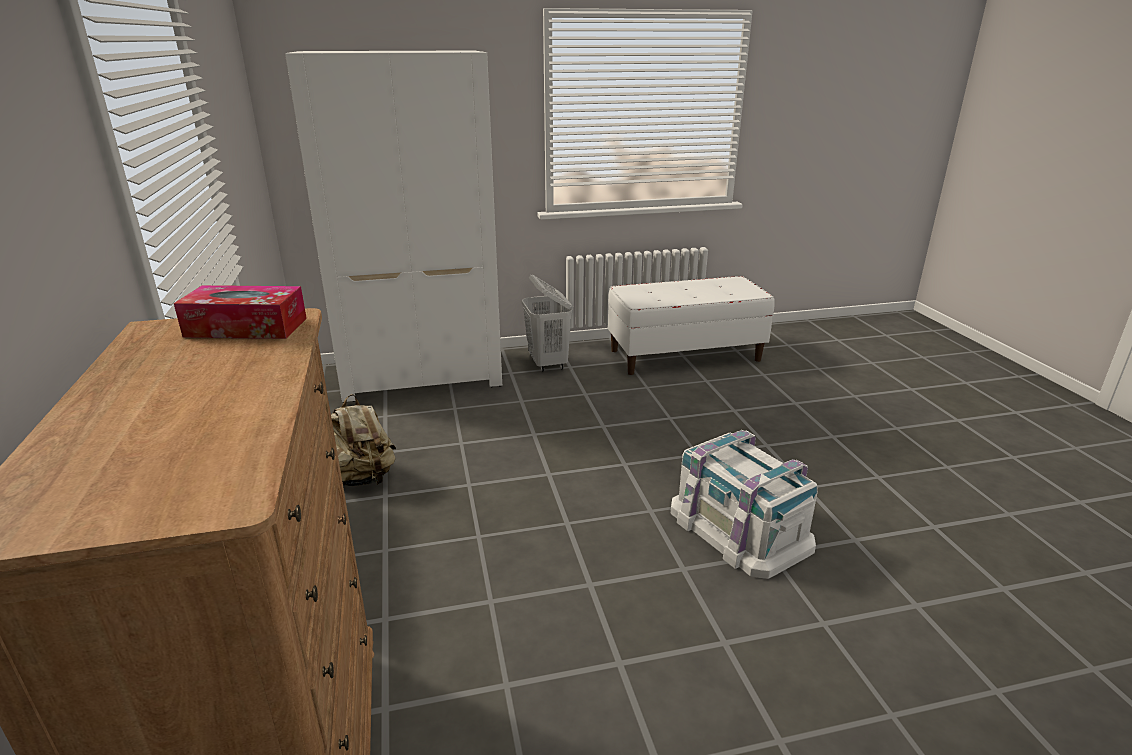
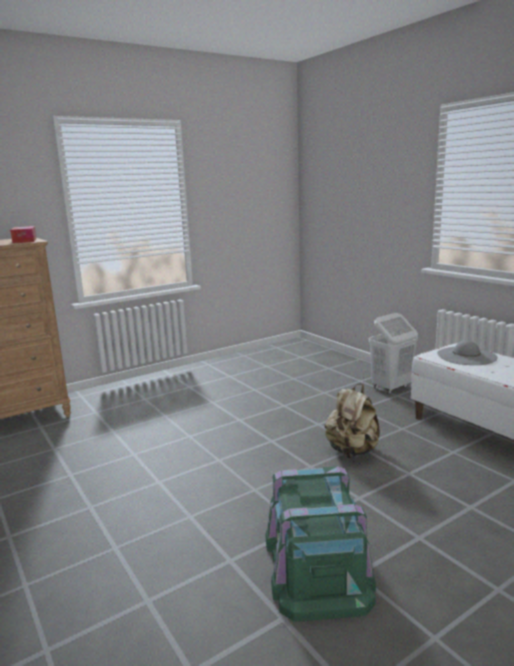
camera: 70 degrees right, 10 degrees down
(363, 478) = (201, 378): beige backpack -> beige backpack (352, 451)
(423, 374) = (326, 361): white wardrobe -> none
(653, 292) = (466, 356): none -> grey hat
(738, 528) = (217, 498): white storage box -> none
(865, 492) = (317, 565): none -> green storage box

